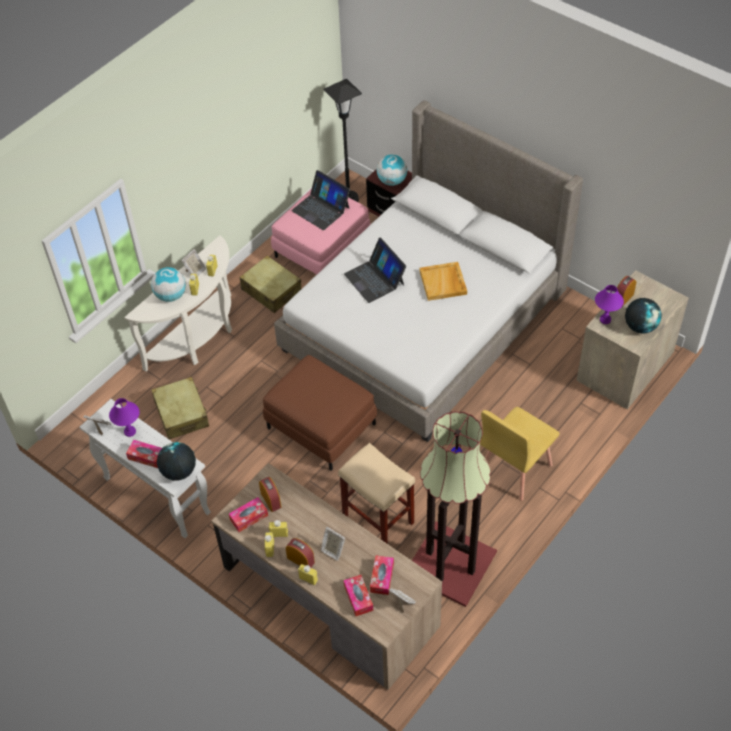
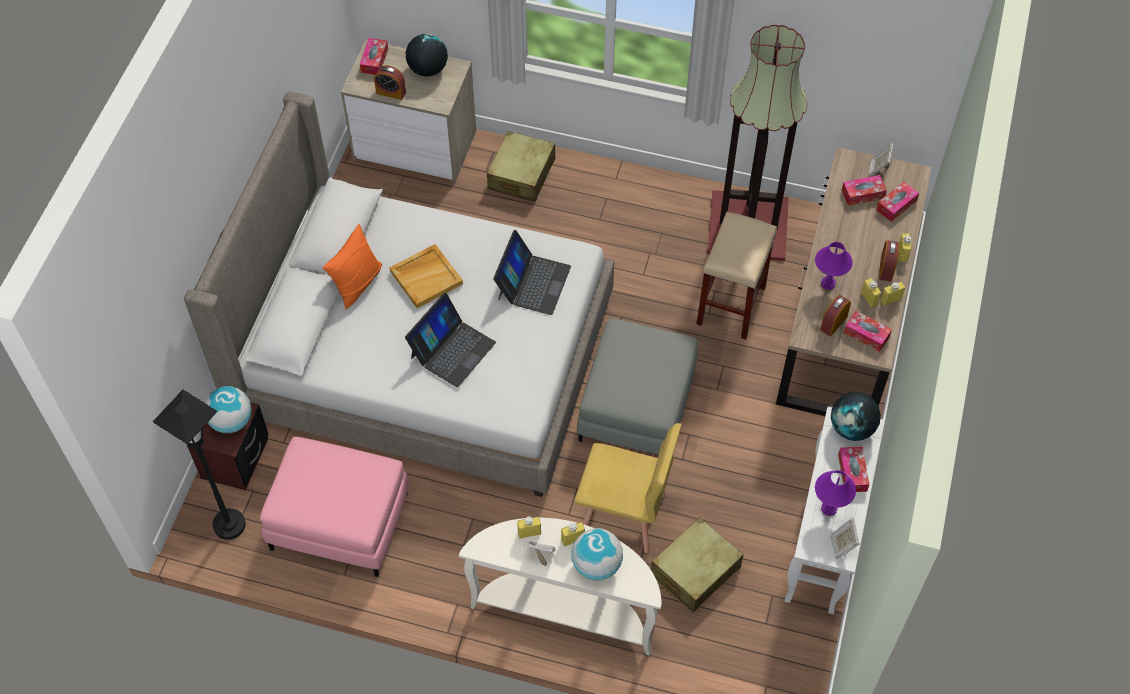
camera: 115 degrees left, 5 degrees up
(271, 290) = (443, 554): beige suitcase -> beige suitcase (521, 174)
(321, 209) = (320, 488): laptop -> laptop (533, 282)
(321, 426) = (636, 406): brown ottoman -> grey ottoman
(332, 550) = (858, 245): picture frame -> none
(456, 247) = (357, 283): none -> orange pillow
(514, 469) = (603, 205): yellow chair -> yellow chair (623, 515)
(605, 319) = (430, 100): purple table lamp -> purple table lamp (827, 283)
(662, 297) = (374, 60): none -> tissue box

